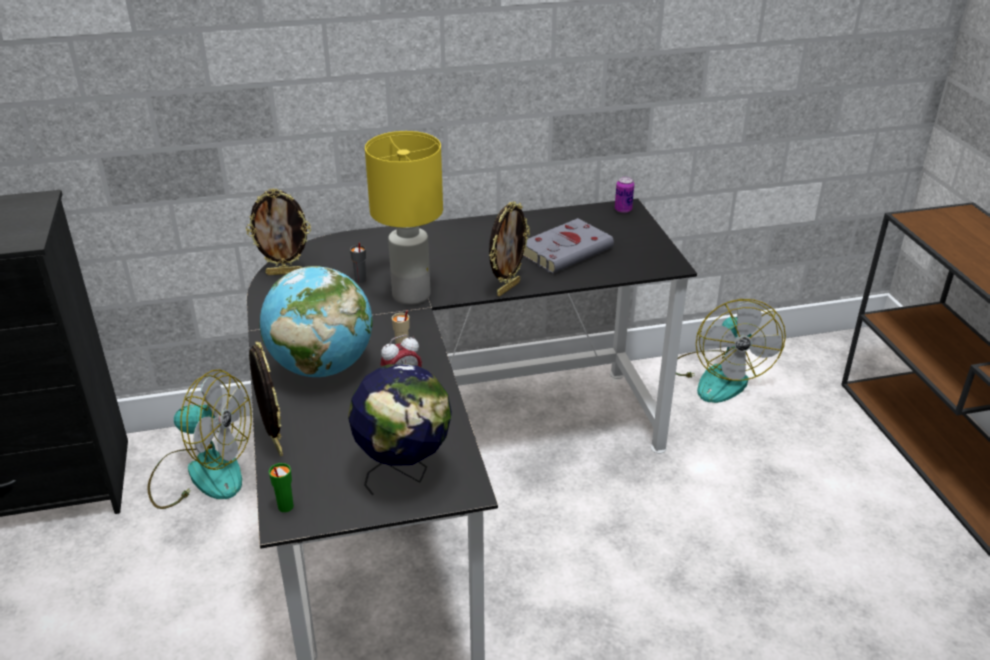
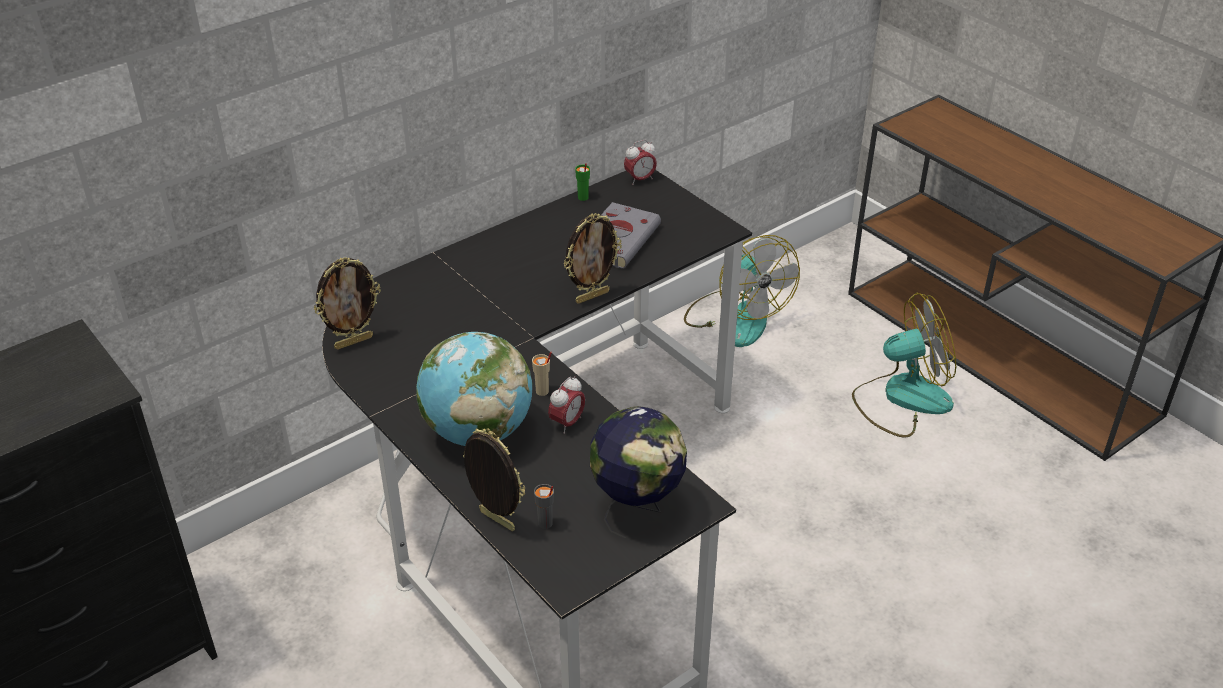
camera: 25 degrees left, 5 degrees up
(202, 473) = (278, 584): fan -> fan (901, 398)
(285, 507) = (556, 575): green cup -> green cup (583, 198)
(360, 280) = (440, 328): grey cup -> grey cup (545, 524)
(410, 295) = (503, 330): yellow table lamp -> none
(507, 288) = (592, 296): picture frame -> picture frame turned 45 degrees clockwise
(623, 210) = (640, 179): can -> alarm clock

